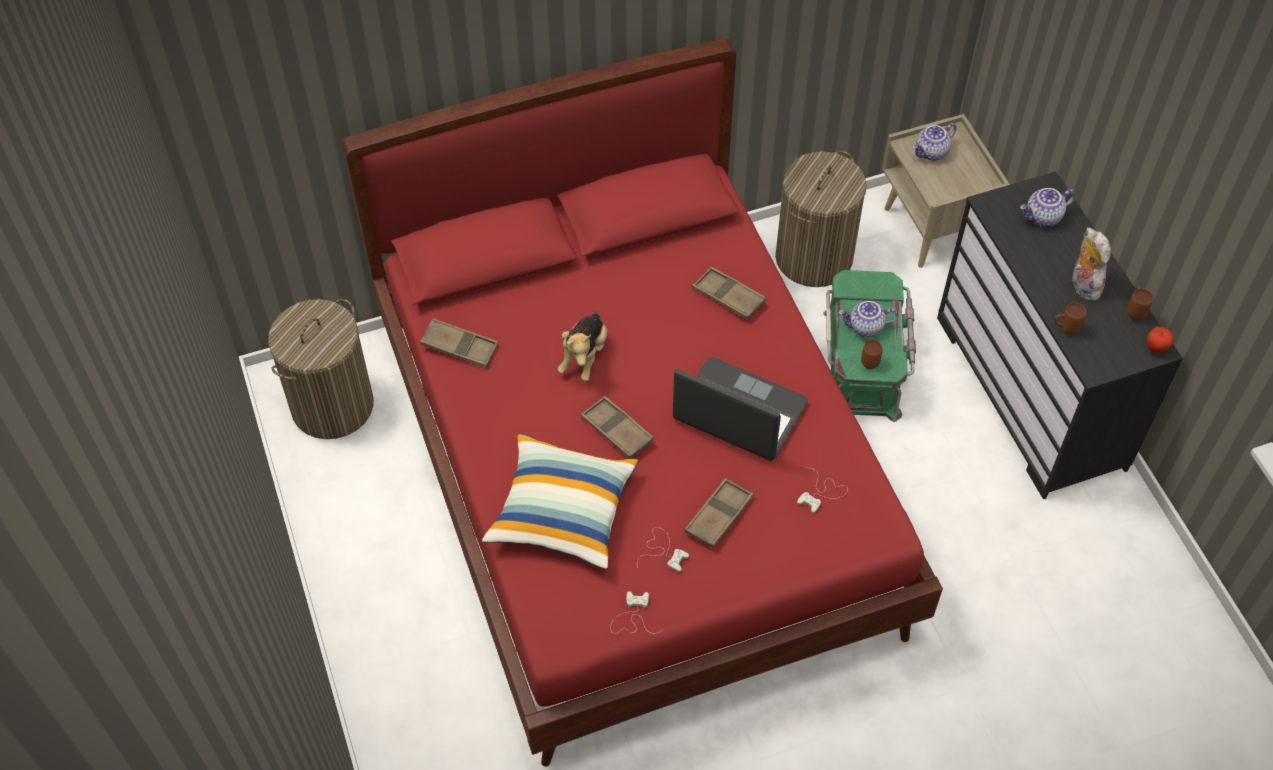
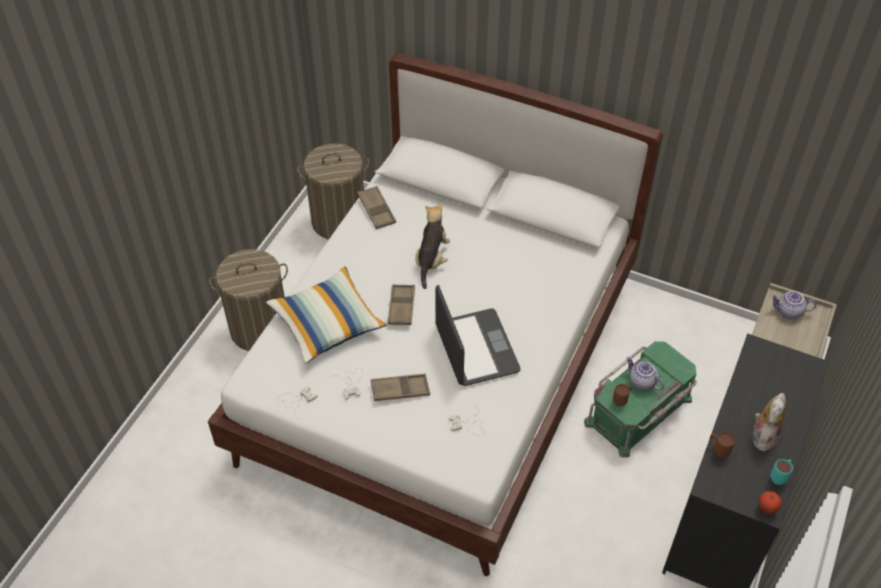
camera: 45 degrees right, 5 degrees down
(584, 356) = (431, 260): plush toy -> plush toy turned 135 degrees clockwise
(637, 478) = (441, 370): red bed -> white bed
(728, 296) = (544, 287): brown tray -> none
(813, 257) = (677, 334): laundry basket -> laundry basket (260, 329)
(1043, 218) = (784, 380): teapot -> none
(1134, 311) = (779, 477): brown mug -> turquoise mug

